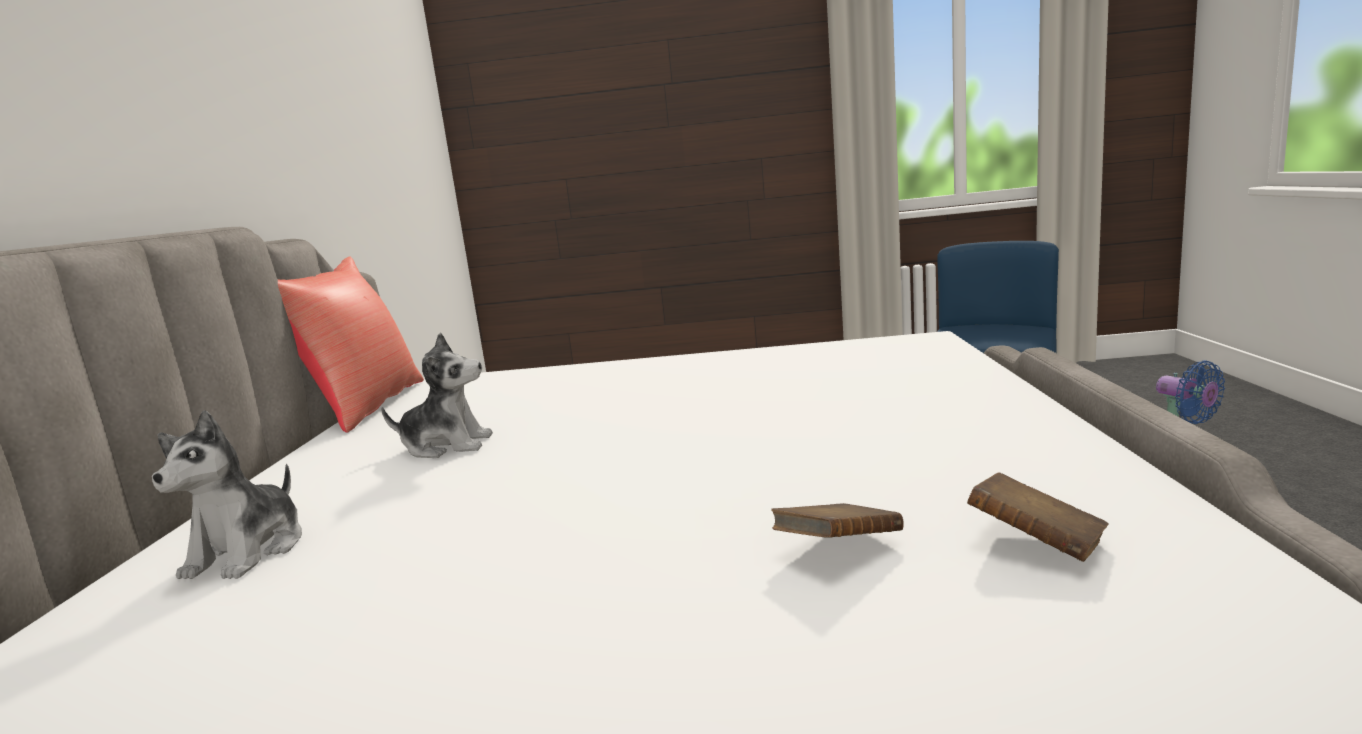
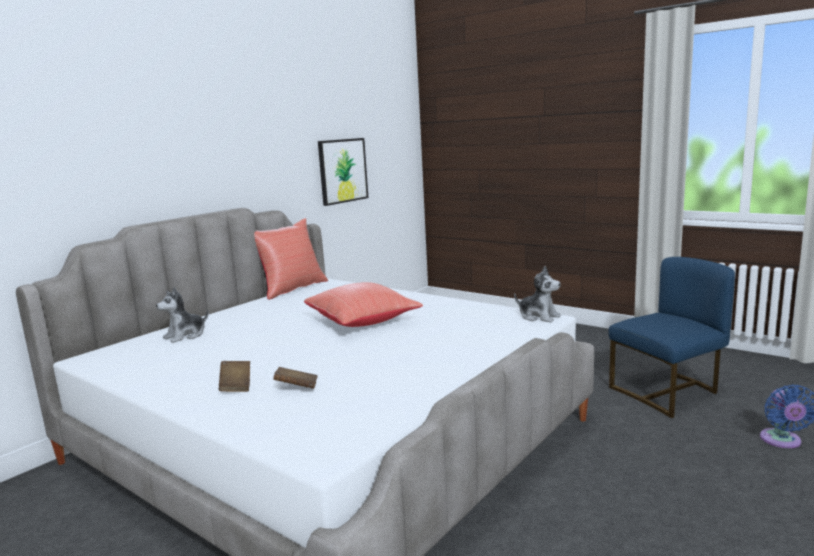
camera: 35 degrees right, 0 degrees up
(365, 174) = (342, 171): none -> picture
(447, 445) = (282, 315): plush toy -> plush toy (539, 317)
(656, 411) = (363, 322): none -> red pillow
(1036, 543) = (342, 407): brown book -> brown book (236, 386)

